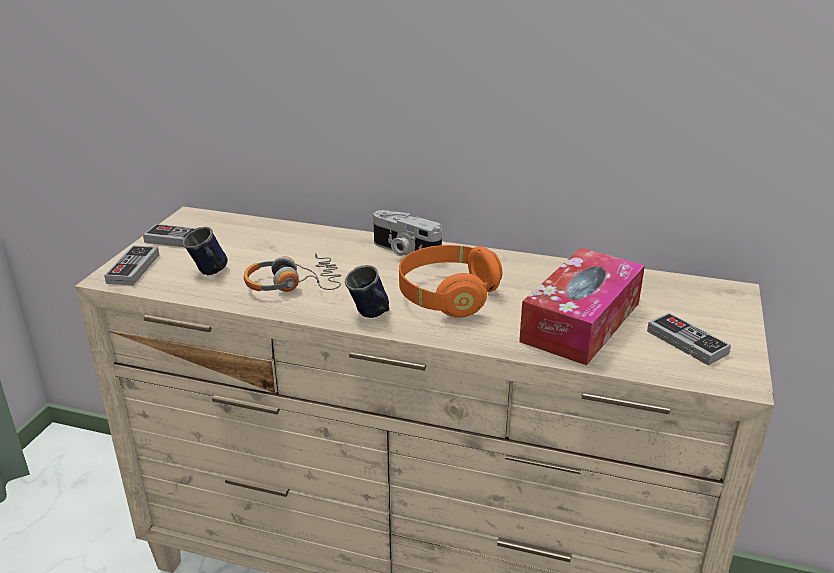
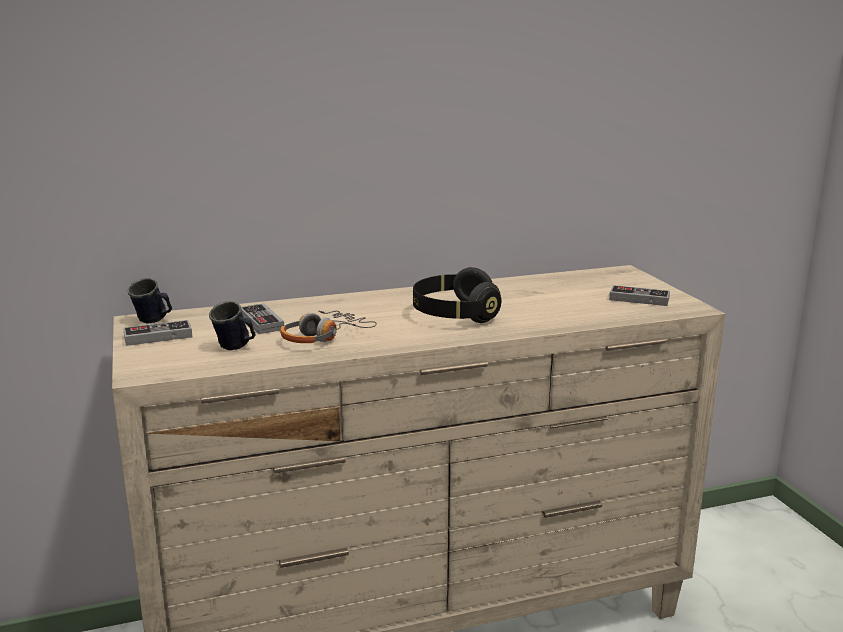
camera: 35 degrees left, 10 degrees down
(133, 269) = (152, 363): game controller -> game controller (261, 322)
(371, 315) = (420, 337): blue mug -> blue mug (154, 321)
(404, 252) = (377, 299): camera -> none
(447, 296) = (455, 315): orange headphones -> black headphones
(581, 322) = (564, 305): tissue box -> none

